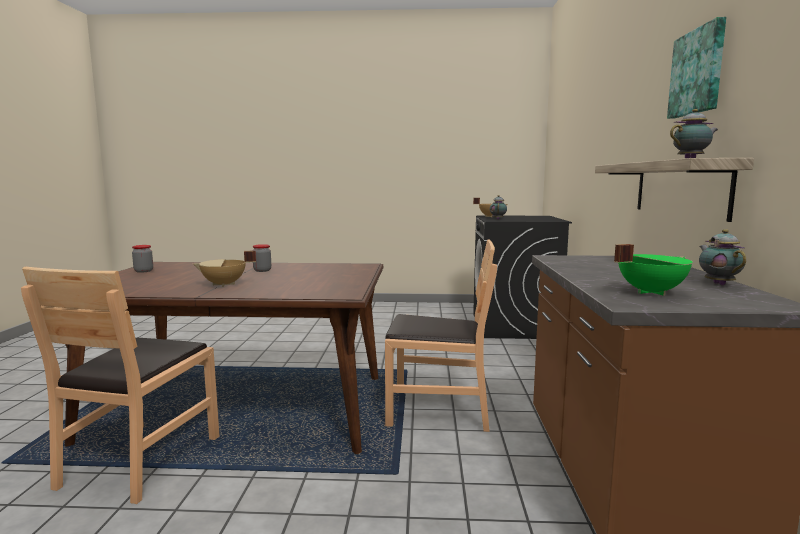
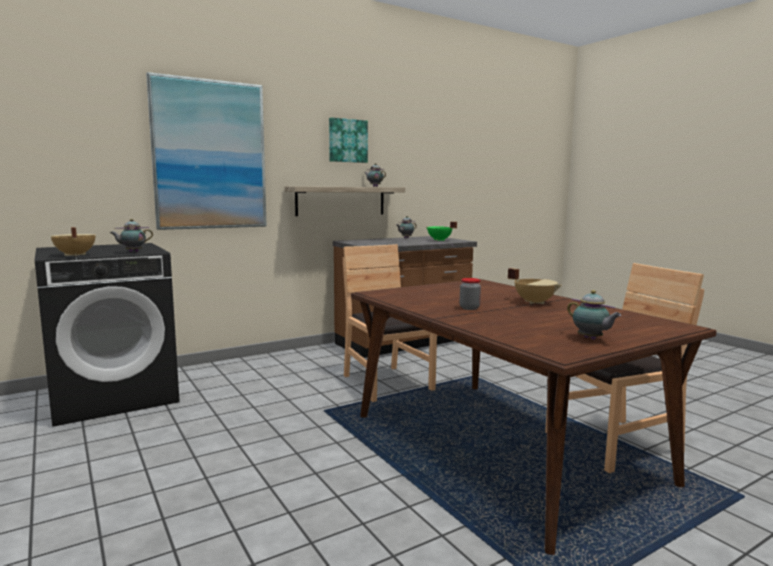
camera: 125 degrees left, 0 degrees up
(143, 271) = (591, 339): jar -> teapot
(602, 134) = (210, 155): none -> picture

